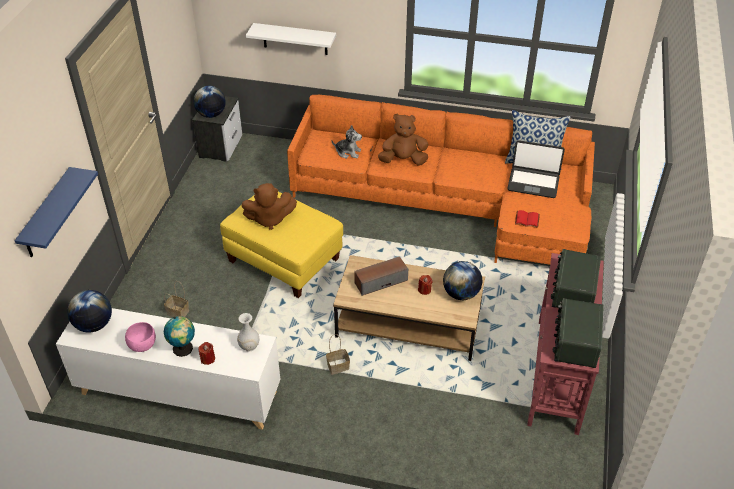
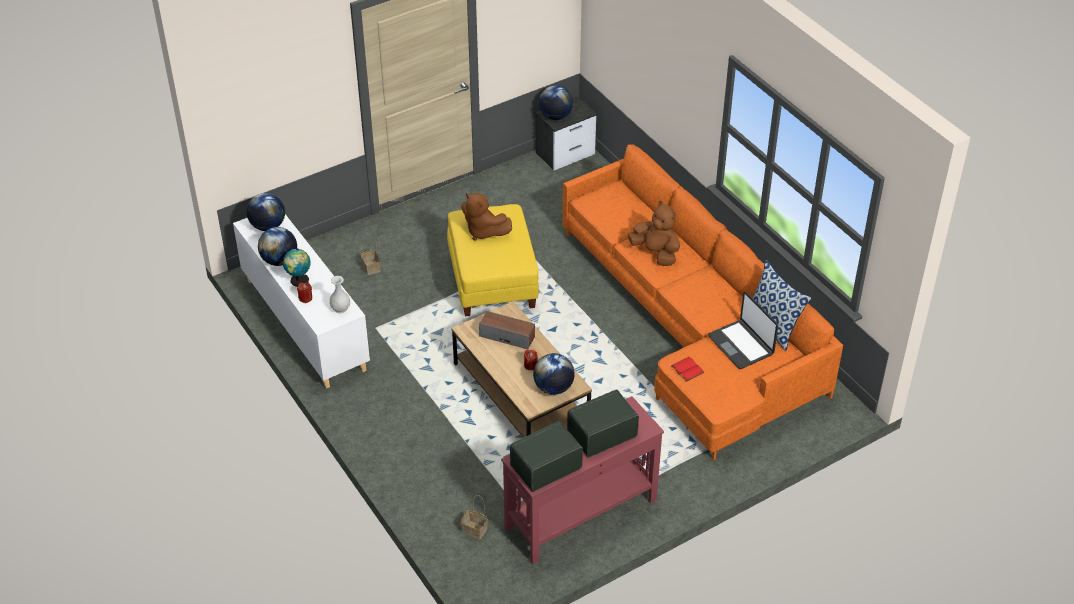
camera: 45 degrees right, 0 degrees up
(47, 214) = (277, 119): blue shelf -> none
(143, 345) = (279, 260): pink bowl -> globe
(295, 39) = (644, 81): white shelf -> none
(338, 366) = (429, 385): basket -> basket (475, 530)
(348, 152) = (620, 217): plush toy -> none

